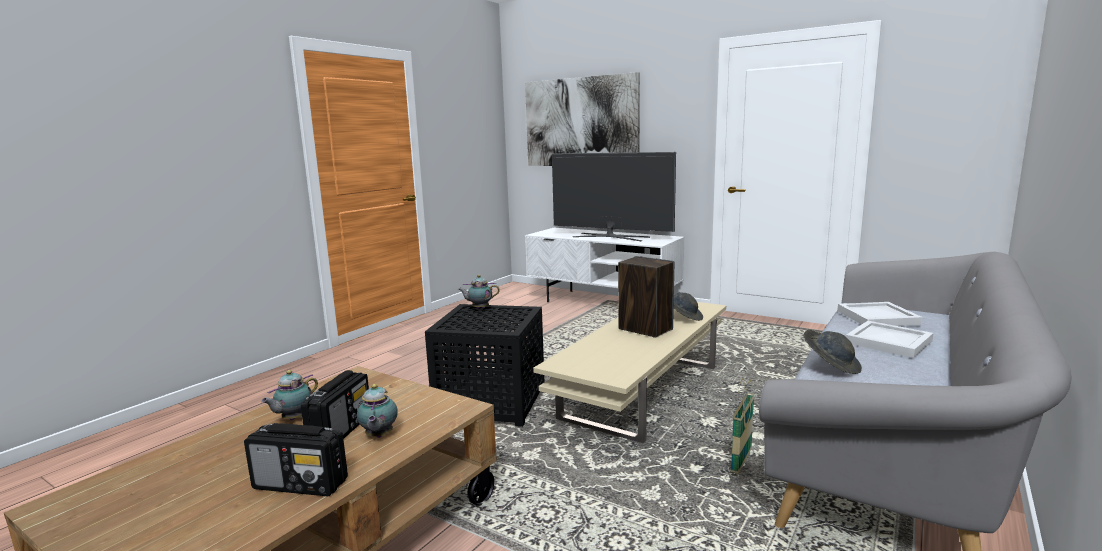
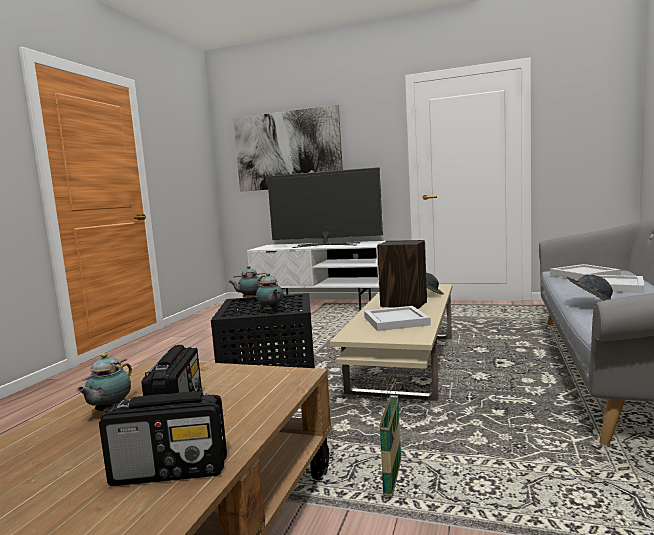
camera: 15 degrees left, 5 degrees down
(379, 436) = (228, 411): teapot -> teapot (271, 311)
(617, 351) = (395, 321): none -> white tray
(741, 461) = (530, 401): basket -> basket (392, 479)

